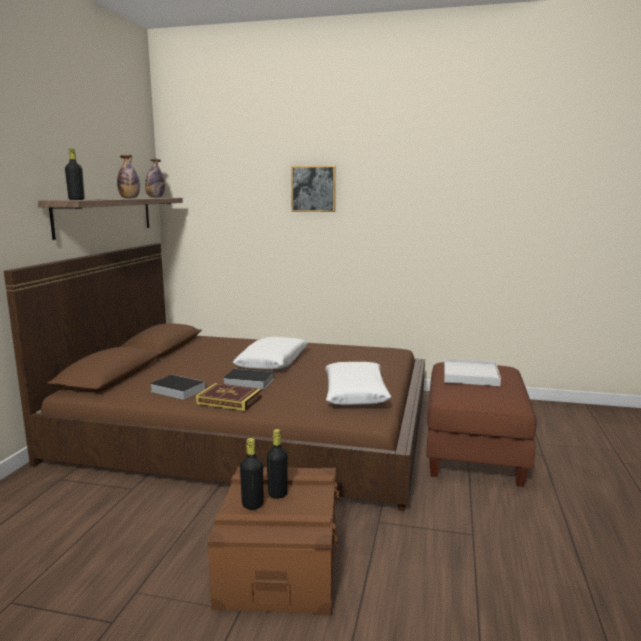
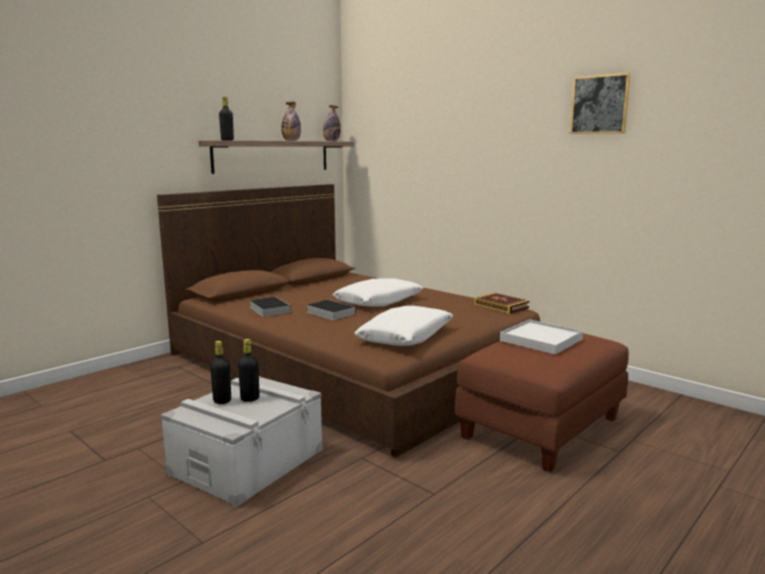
camera: 30 degrees right, 0 degrees up
(229, 400) = (293, 323): book -> book (501, 306)
(279, 563) = (247, 461): brown storage box -> grey storage box
(313, 188) = (465, 131): picture -> picture (599, 104)

